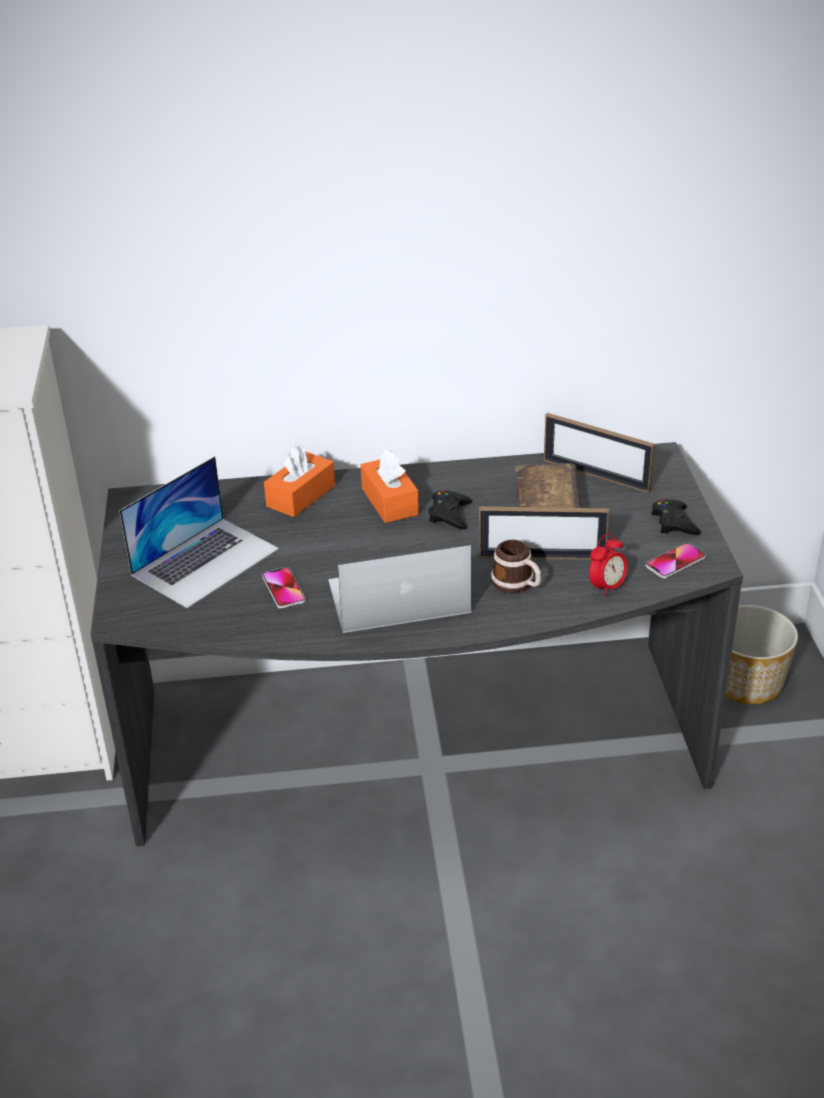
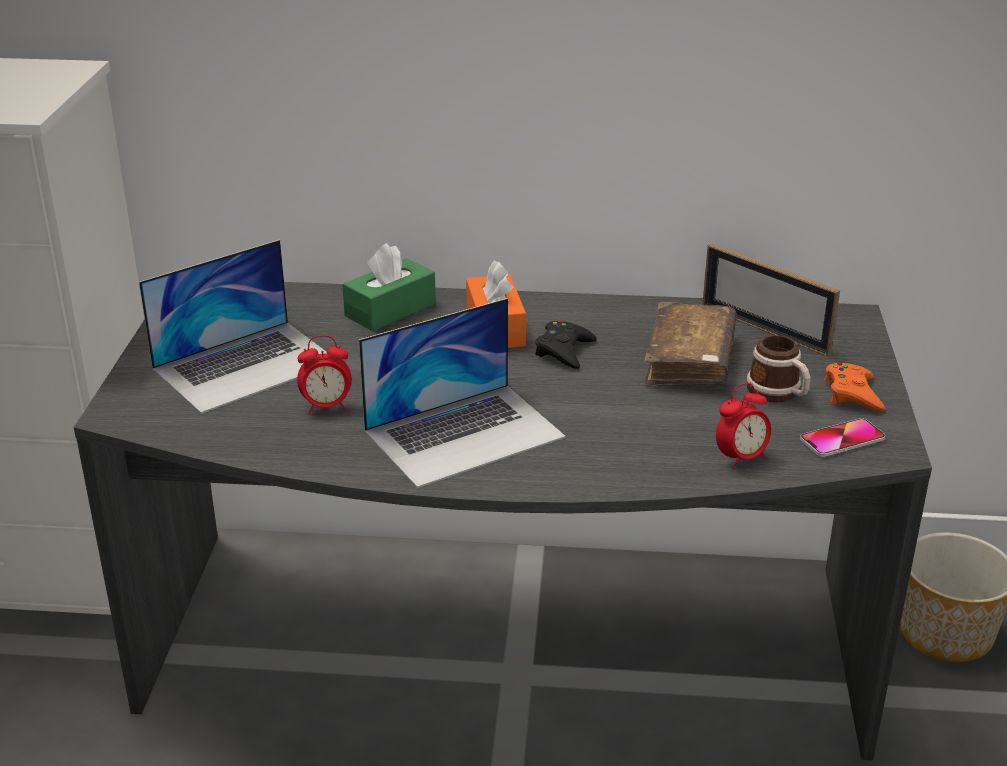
camera: 10 degrees right, 5 degrees down
(283, 589) = (326, 407): phone -> alarm clock
(301, 496) = (390, 310): orange tissue box -> green tissue box
(398, 596) = (465, 434): laptop -> laptop turned 150 degrees clockwise
(517, 584) = (623, 439): mug -> mug (779, 393)
(542, 557) = (666, 412): picture frame -> none
(674, 522) = (852, 394): black game controller -> orange game controller

